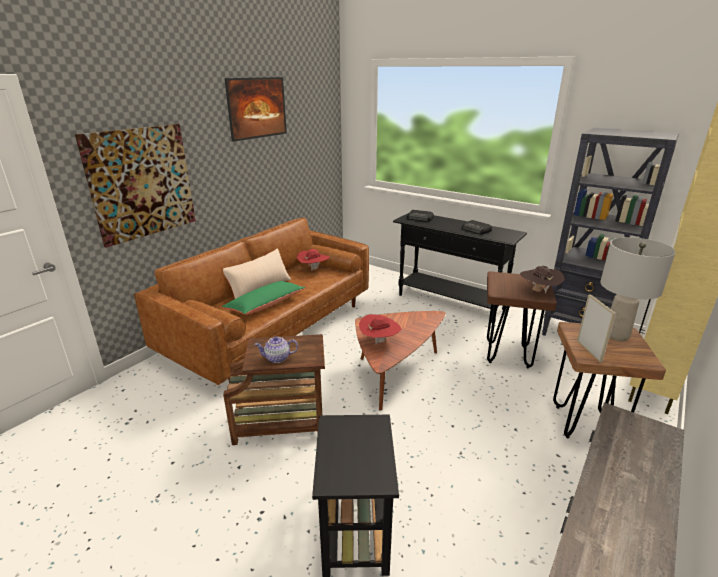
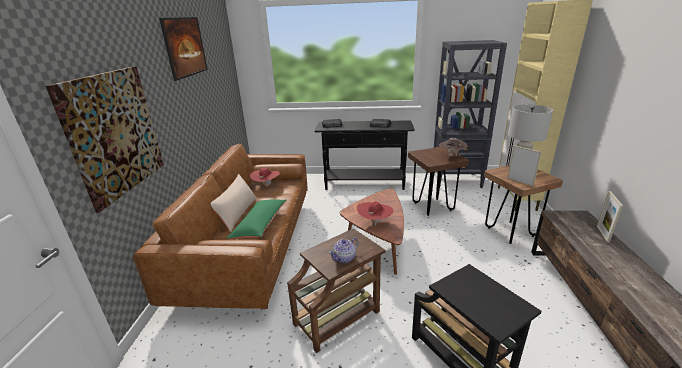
camera: 30 degrees left, 0 degrees up
(659, 467) = (602, 234): none -> picture frame

